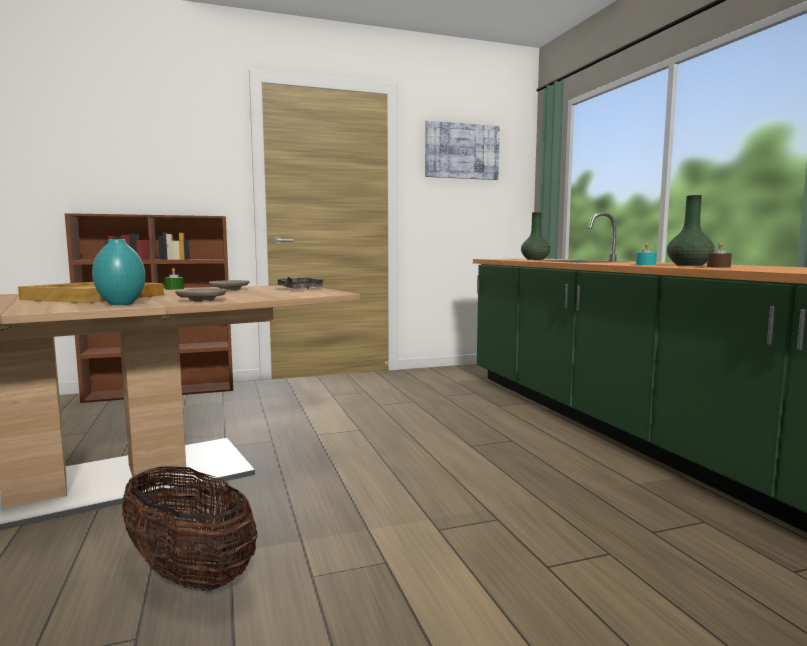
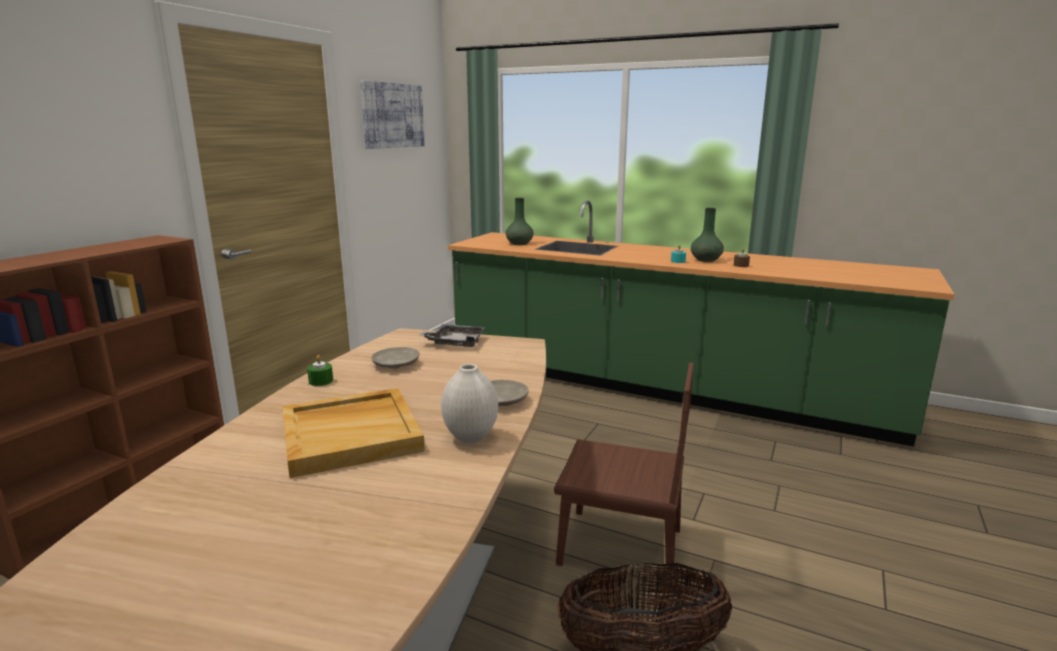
camera: 45 degrees left, 10 degrees up
(121, 304) = (471, 438): turquoise vase -> white vase
(333, 513) = (620, 547): none -> brown chair

